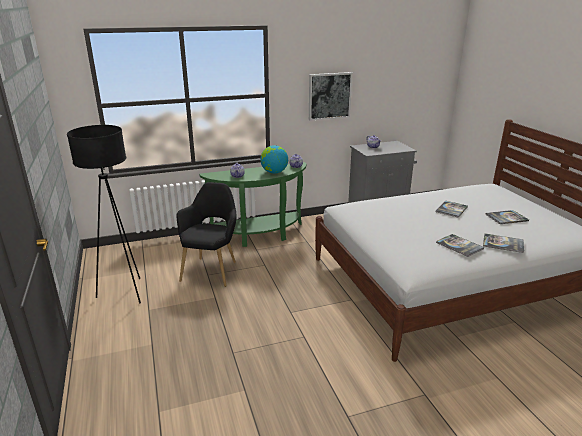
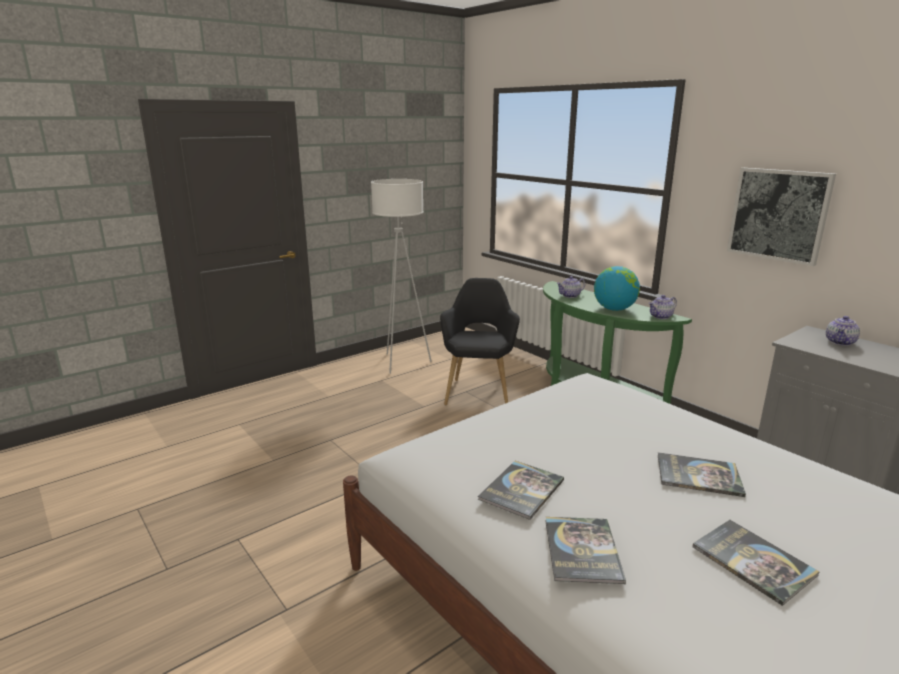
camera: 70 degrees right, 5 degrees down
(124, 292) = (402, 362): black floor lamp -> white floor lamp
(212, 269) = (478, 391): black armchair -> black armchair turned 75 degrees counterclockwise

